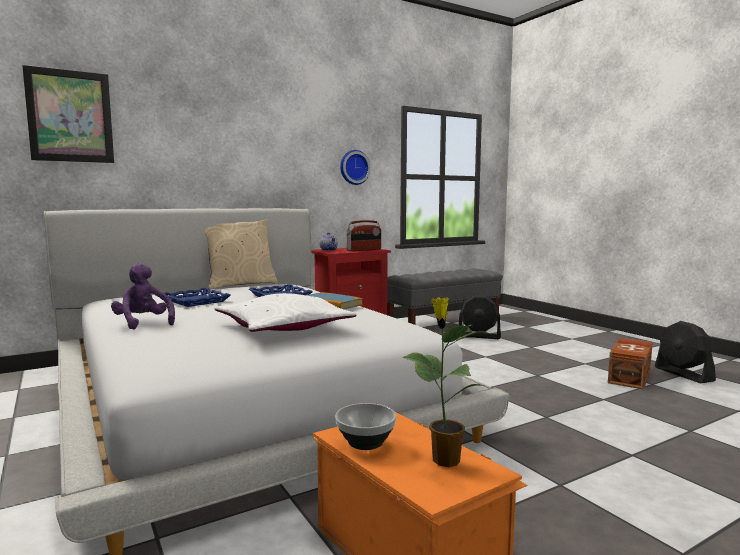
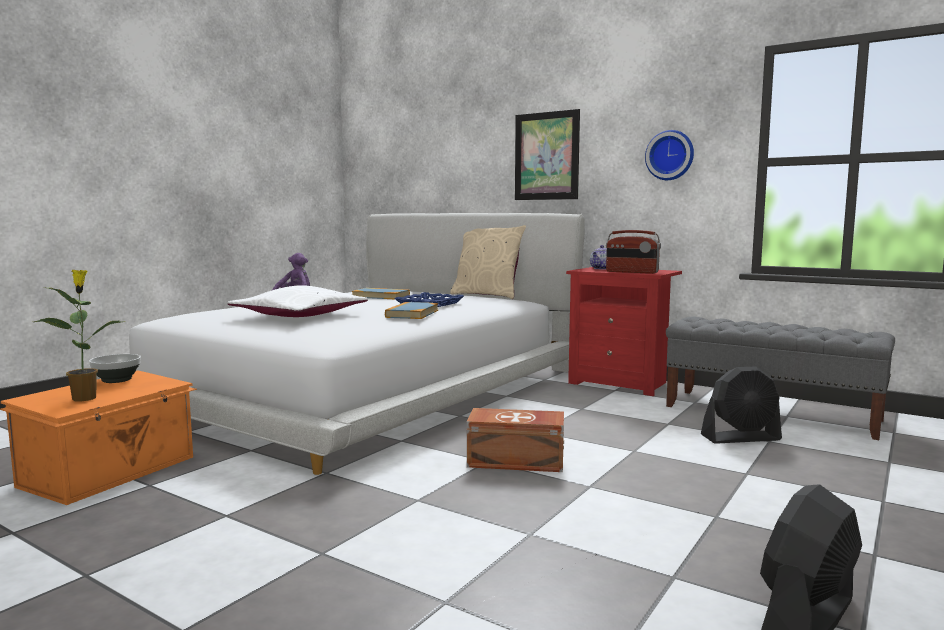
camera: 65 degrees right, 0 degrees up
(70, 116) = (400, 135): picture -> picture (546, 156)
(195, 301) = (381, 296): blue tray -> book
(479, 336) = (741, 438): black fan -> black fan turned 90 degrees counterclockwise
(630, 377) = (692, 556): brown storage box -> brown storage box (517, 461)

